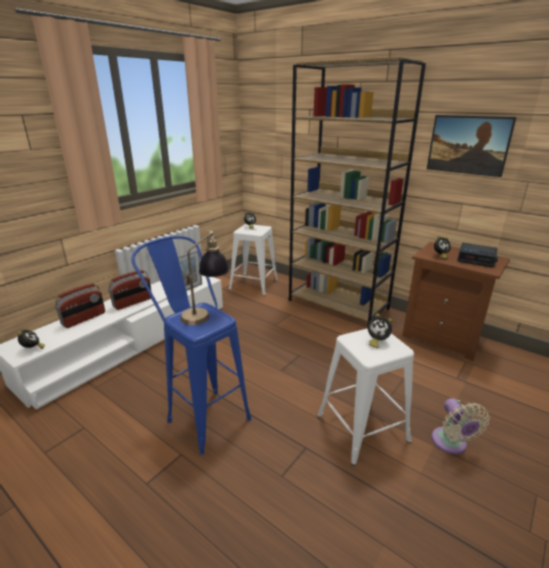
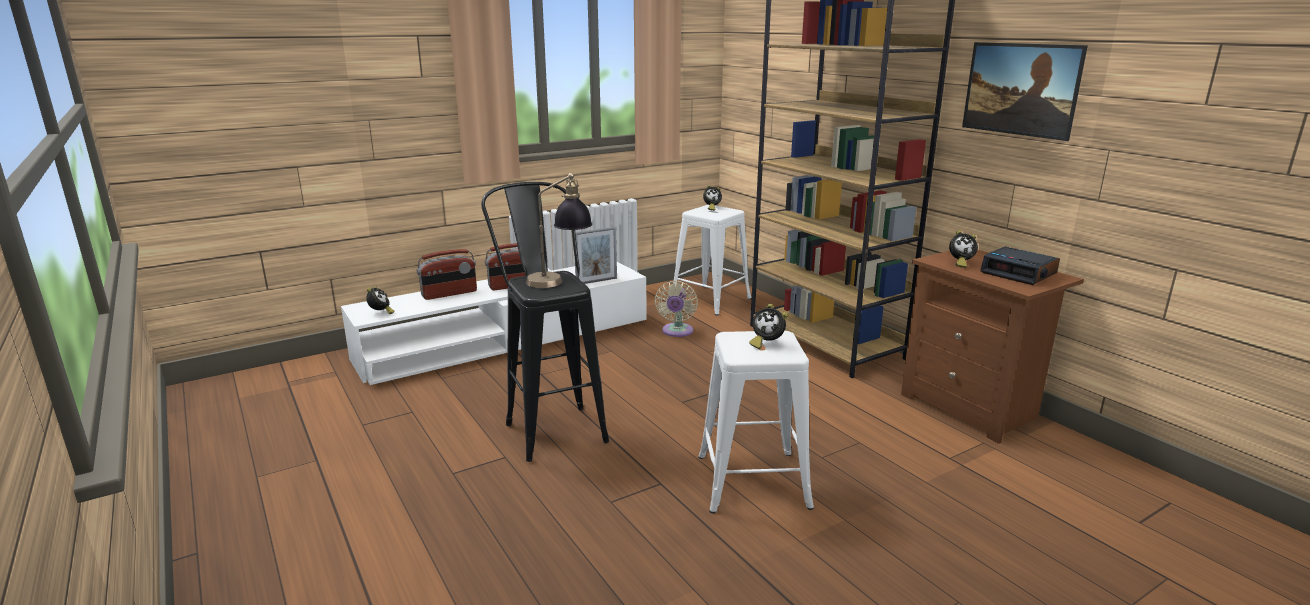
camera: 20 degrees right, 5 degrees down
(202, 414) = (551, 425): blue stool -> black stool
(451, 444) = (872, 524): beige fan -> beige fan (677, 332)

